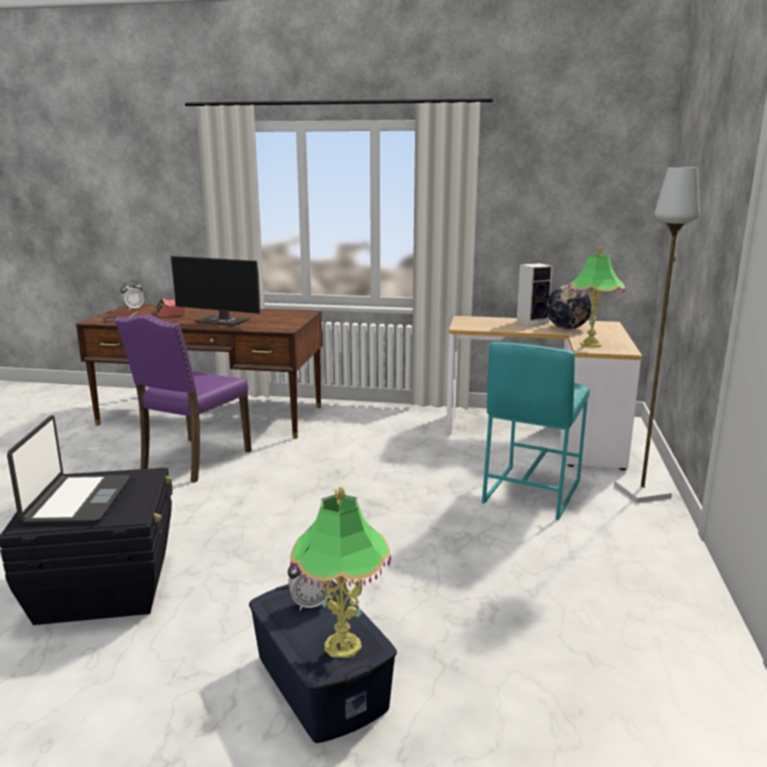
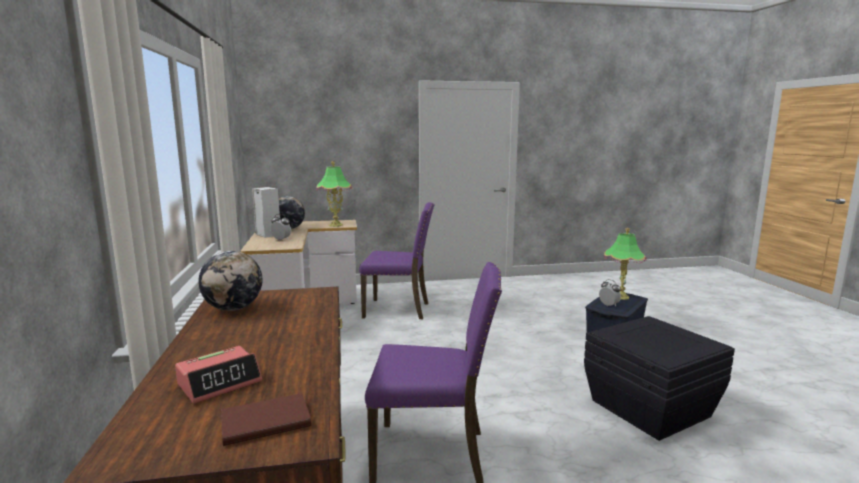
camera: 110 degrees left, 5 degrees down
(76, 501) = (669, 340): laptop -> none
(133, 309) = (158, 445): alarm clock -> alarm clock (281, 240)
(223, 321) = (286, 327): monitor -> none
(277, 314) = (233, 308): none -> globe
(530, 491) = (398, 310): turquoise stool -> purple chair
(643, 491) = (381, 289): grey floor lamp -> none

